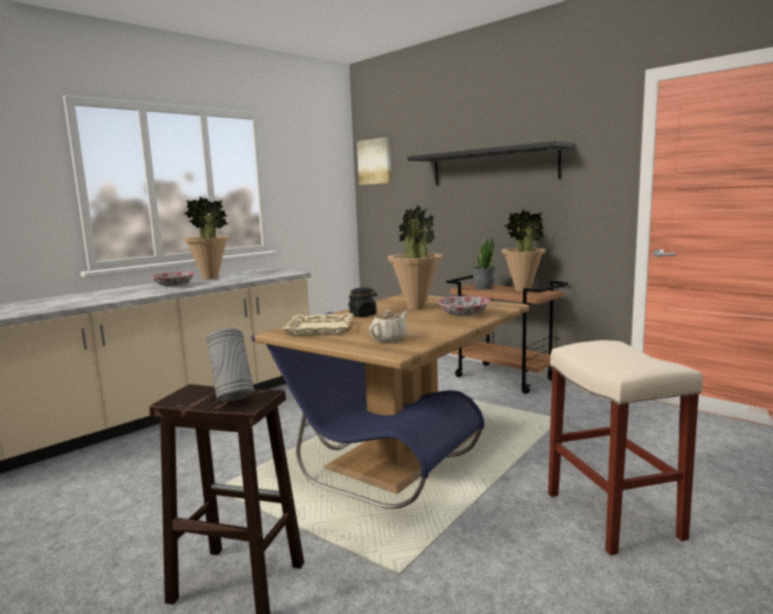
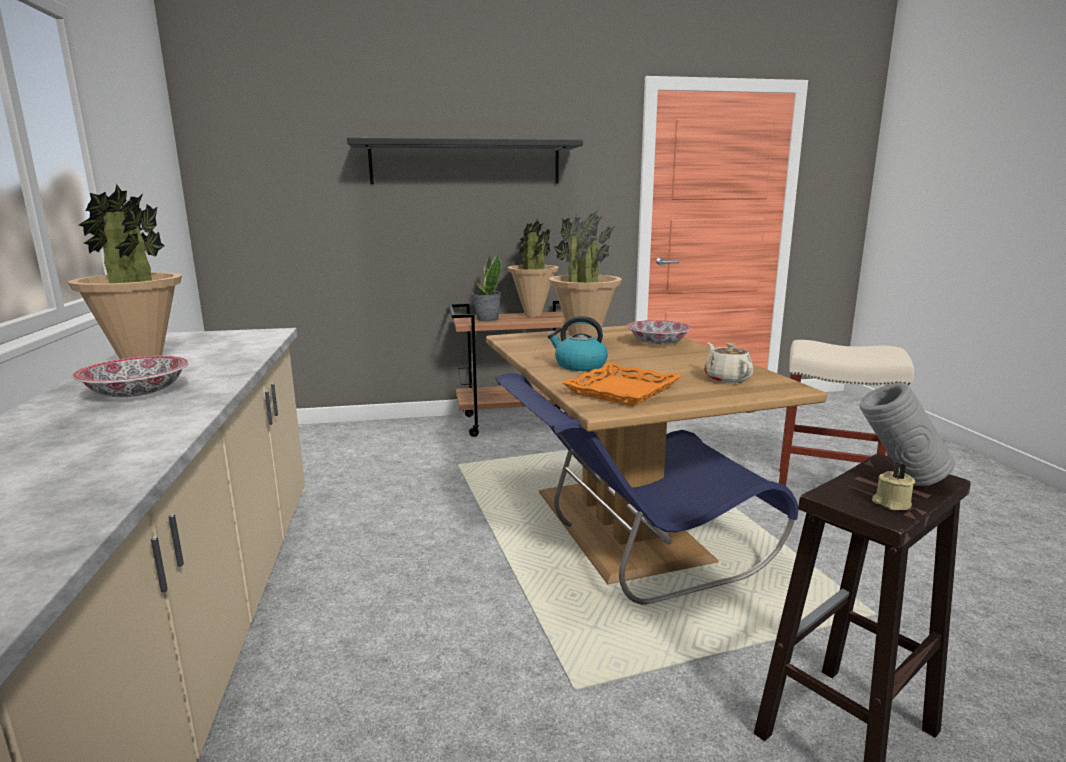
camera: 55 degrees left, 5 degrees up
(191, 400) = (891, 503): none -> beige candle
(320, 329) = (621, 390): beige tray -> orange tray
(363, 315) = (579, 365): black jar -> kettle
(375, 161) = (234, 139): picture -> none

